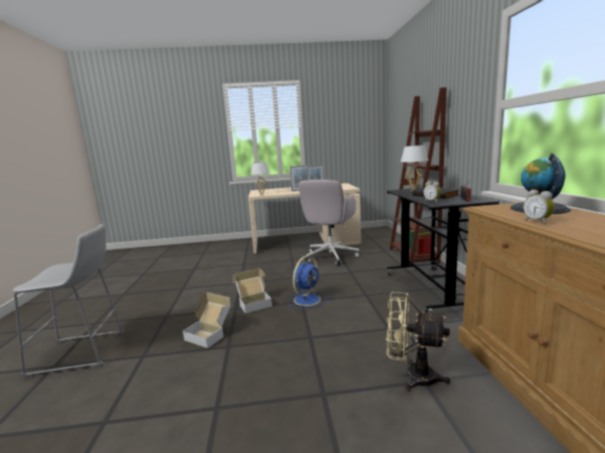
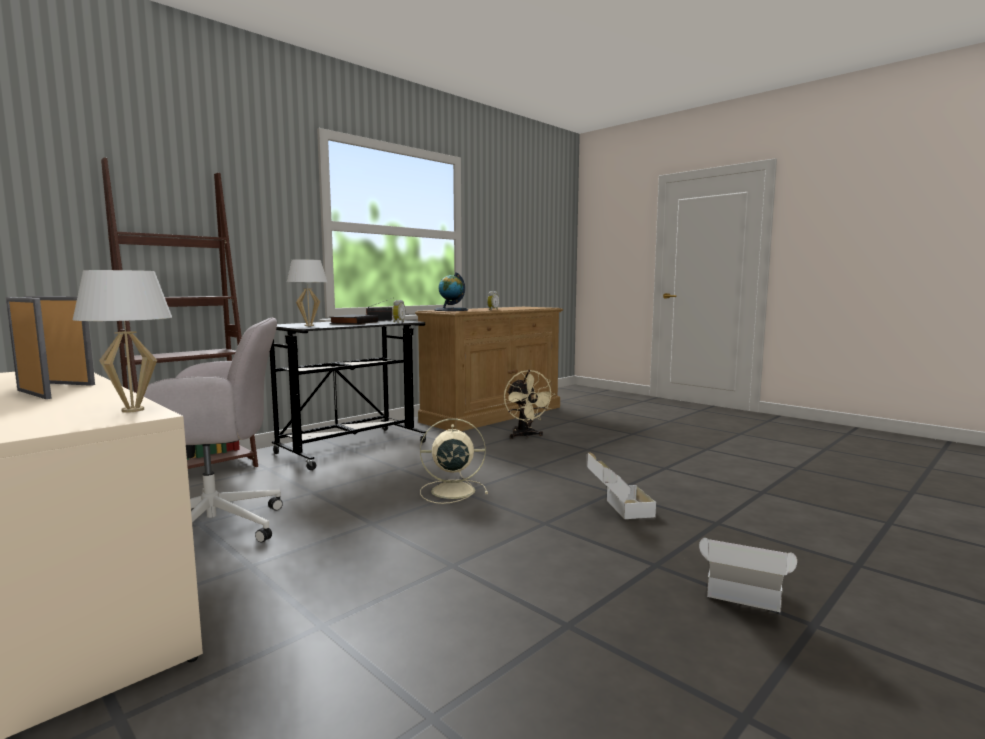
camera: 130 degrees left, 5 degrees down
(83, 352) = (814, 566): grey stool -> none
(253, 303) = (511, 518): cardboard box -> cardboard box (742, 602)
(308, 299) = (451, 491): blue fan -> beige fan

